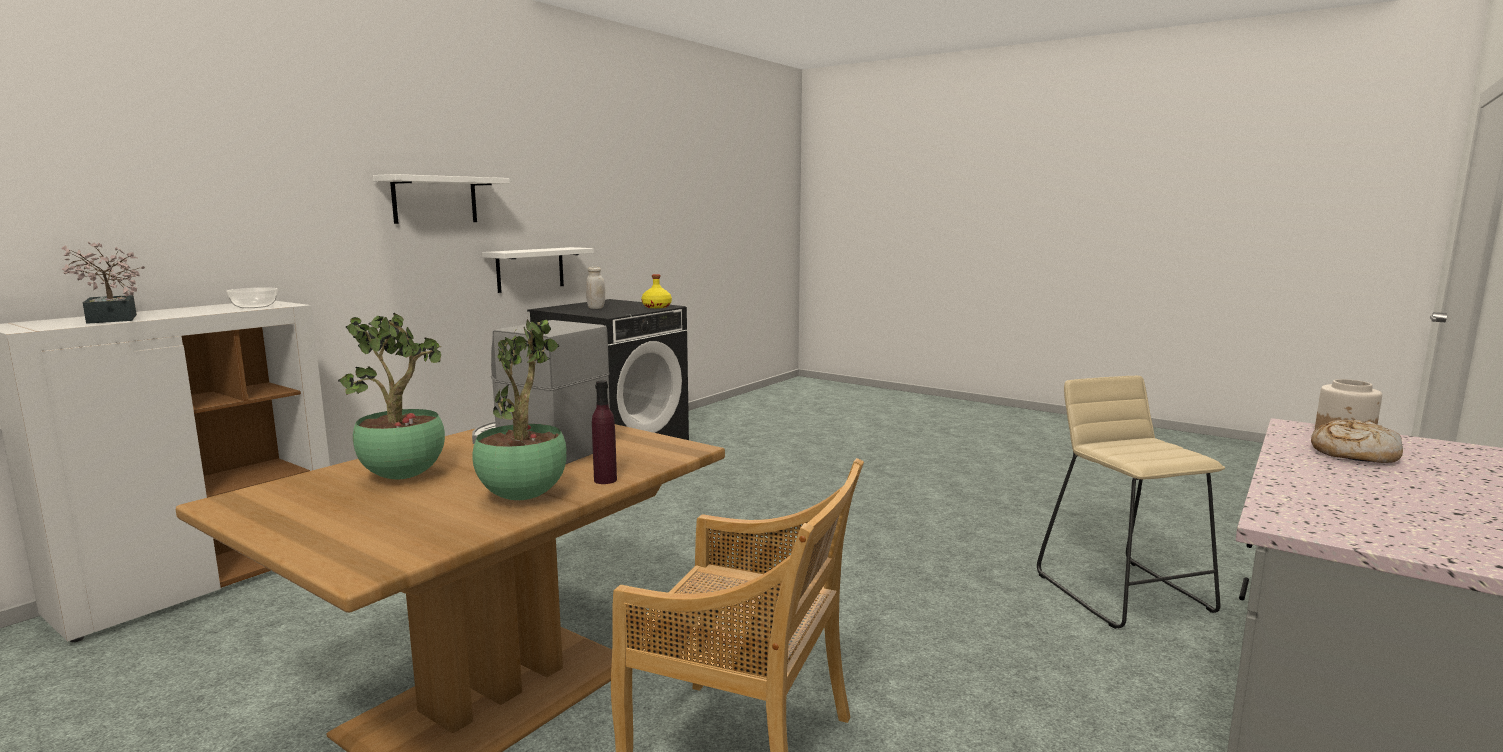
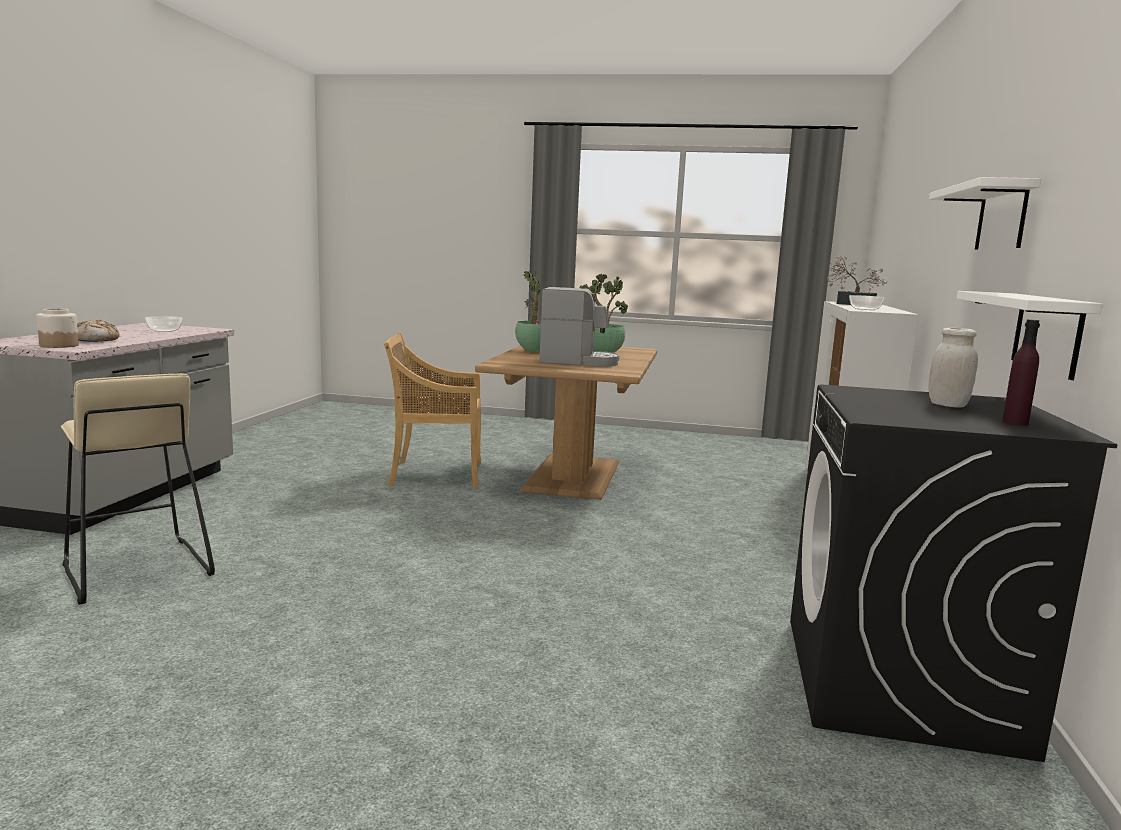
camera: 155 degrees right, 0 degrees up
(605, 480) = (512, 355): purple bottle -> purple bottle (1015, 423)
(656, 307) = (878, 414): yellow bottle -> none
(1366, 509) = (164, 330): none -> bowl

